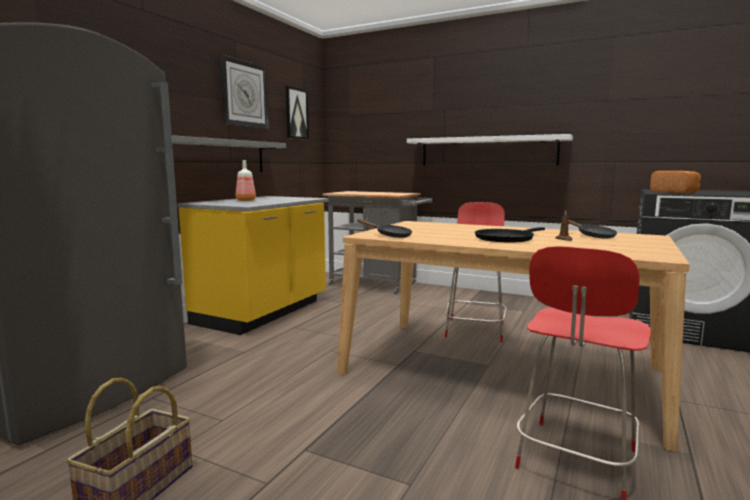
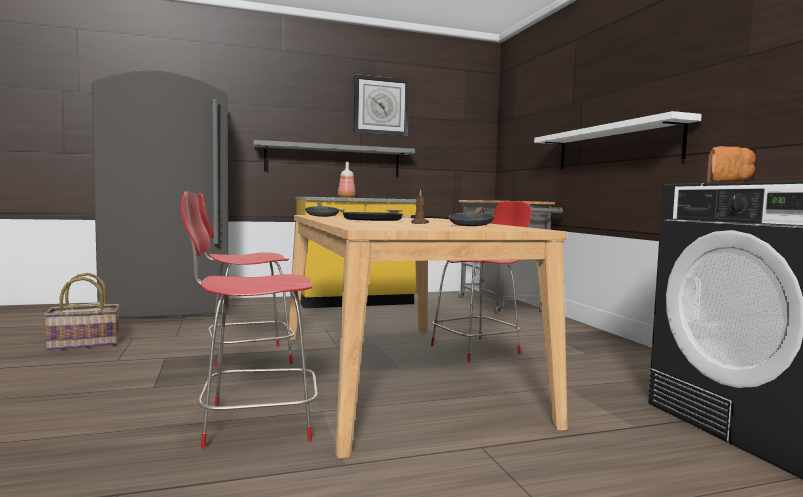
camera: 45 degrees right, 5 degrees down
(296, 113) = (452, 121): picture -> none
(373, 409) = (246, 357): none -> red chair

